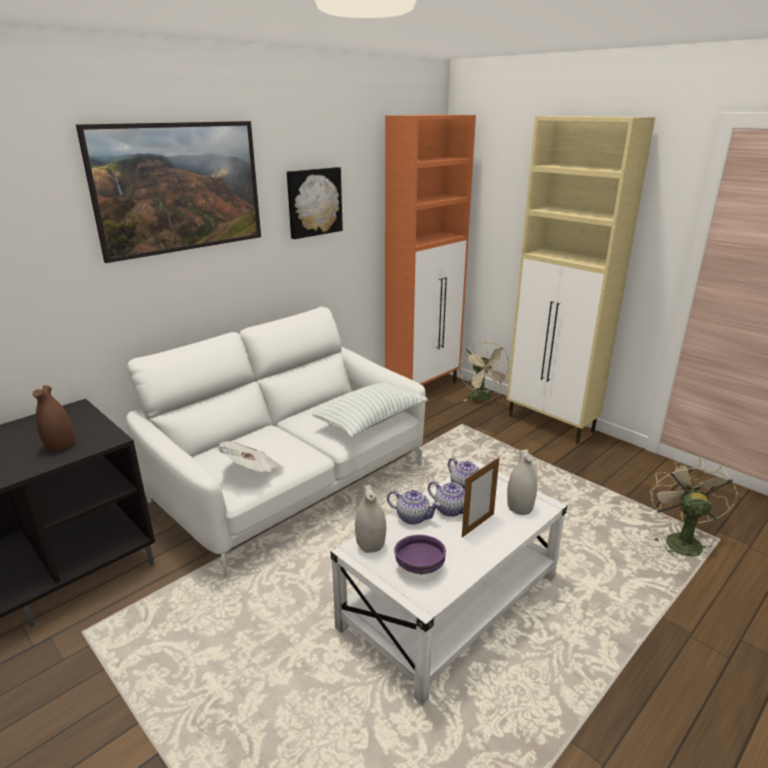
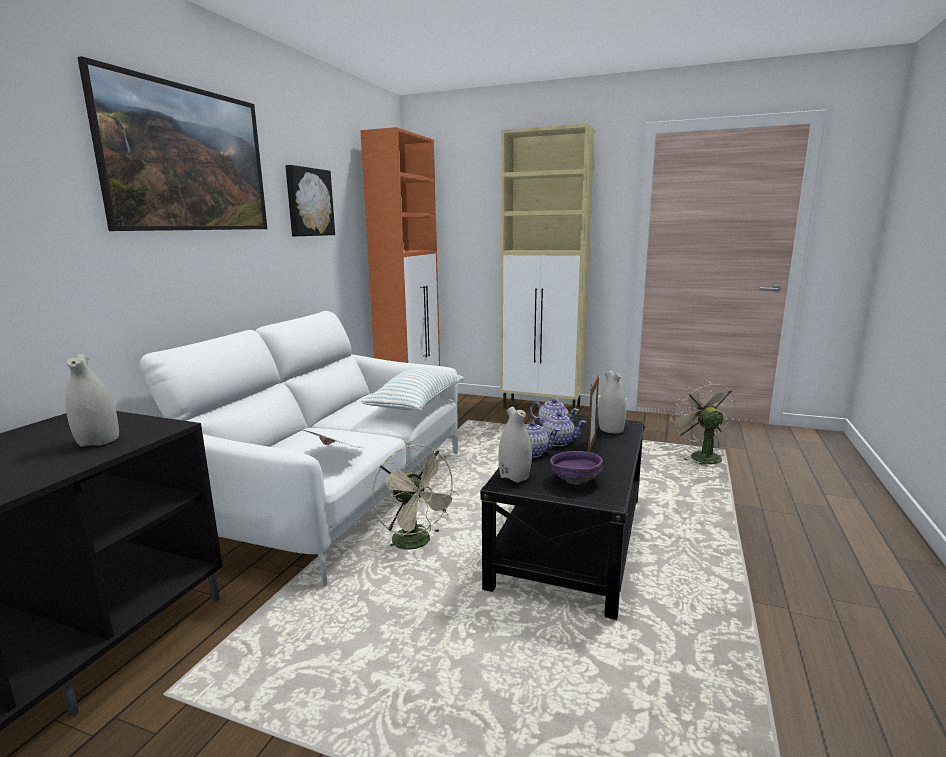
camera: 25 degrees left, 10 degrees down
(60, 445) = (97, 441): brown vase -> white vase
(450, 601) = (570, 539): white coffee table -> black coffee table
(482, 398) = (470, 401): beige fan -> beige fan (417, 544)

